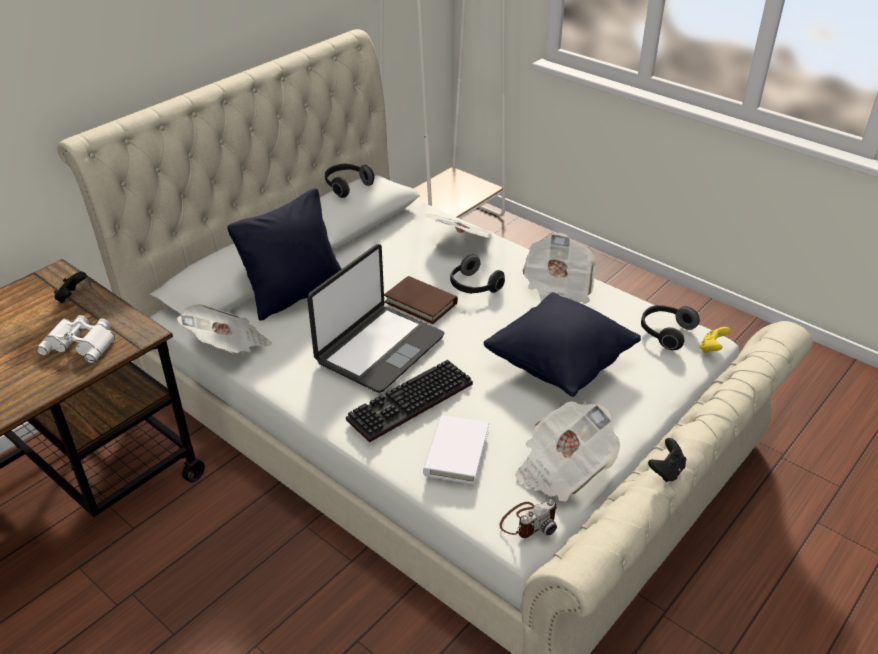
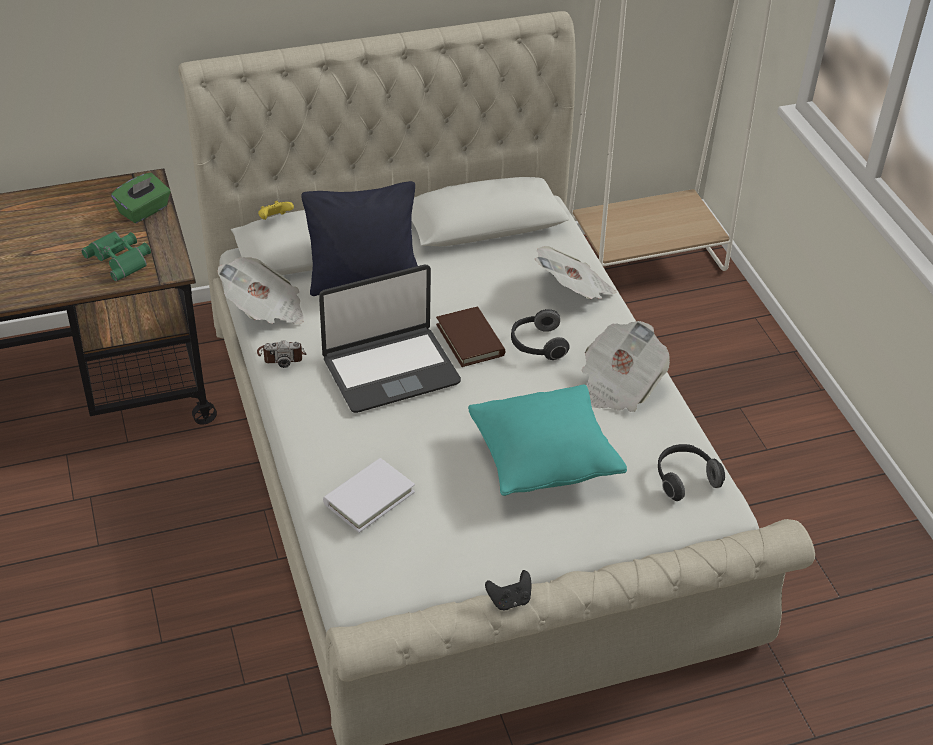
camera: 30 degrees right, 5 degrees up
(72, 297) = (144, 211): black game controller -> green tissue box
(82, 343) = (121, 258): white binoculars -> green binoculars
(347, 186) = (488, 183): headphones -> none
(410, 404) = (370, 435): keyboard -> none
(528, 521) = (376, 586): camera -> camera (282, 355)
(559, 365) = (543, 463): black pillow -> turquoise pillow
(563, 468) = (448, 557): newspaper -> none
(712, 349) = (717, 517): yellow game controller -> yellow game controller (275, 219)

